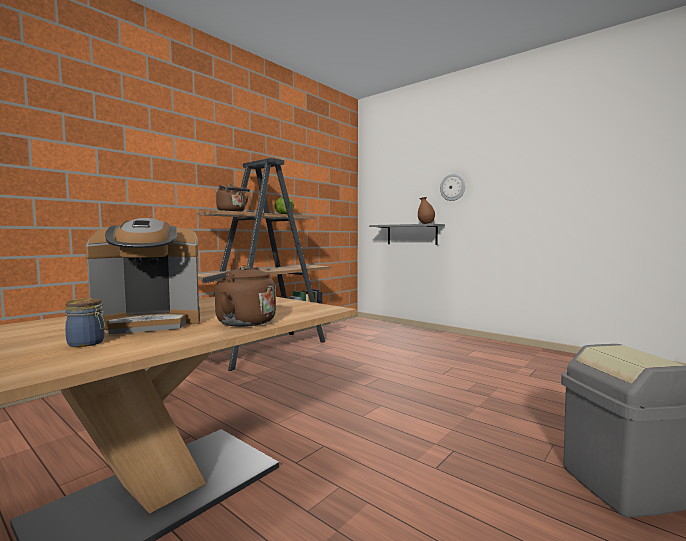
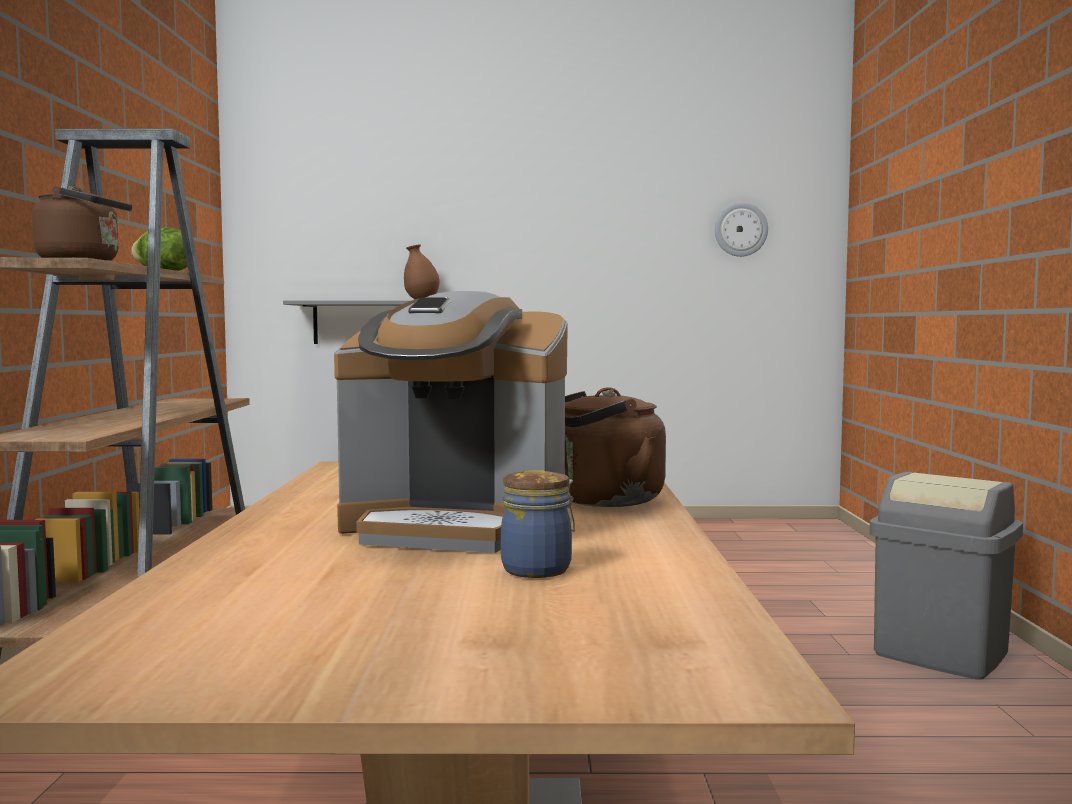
camera: 40 degrees left, 0 degrees up
(150, 323) = (456, 528): coffee machine -> coffee machine turned 75 degrees clockwise
(452, 187) = (463, 228): wall clock -> wall clock (740, 229)

